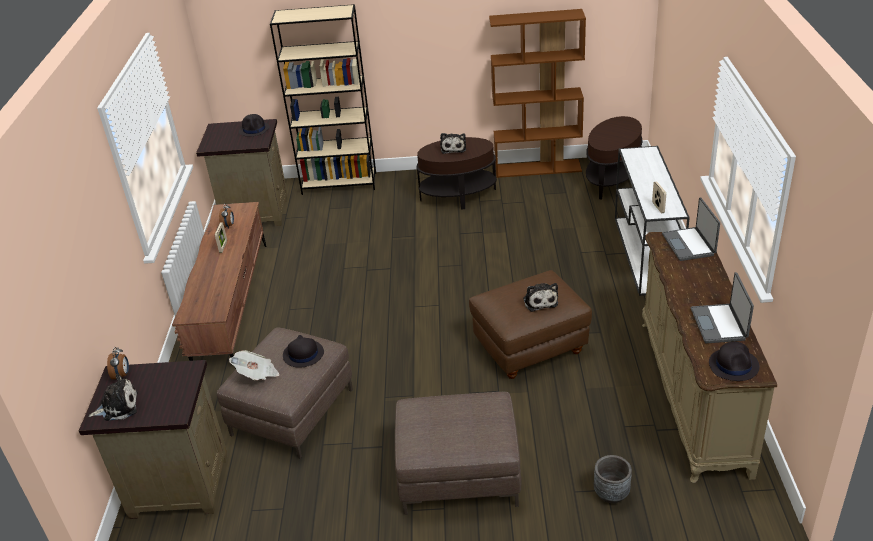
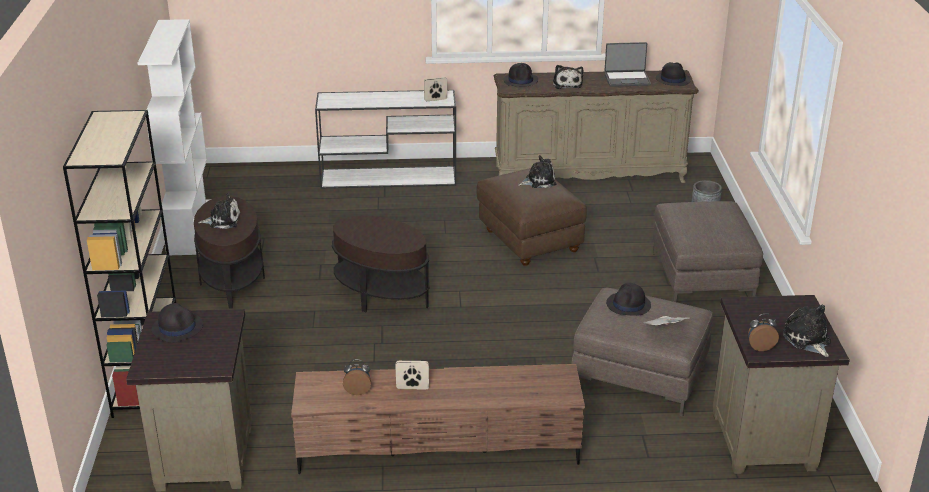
camera: 95 degrees left, 5 degrees down
(538, 168) = (189, 226): brown bookcase -> white bookcase
(612, 180) = (241, 185): brown side table -> brown side table (381, 295)
(689, 245) = (521, 80): laptop -> black hat
(689, 277) = (567, 84): none -> plush toy

